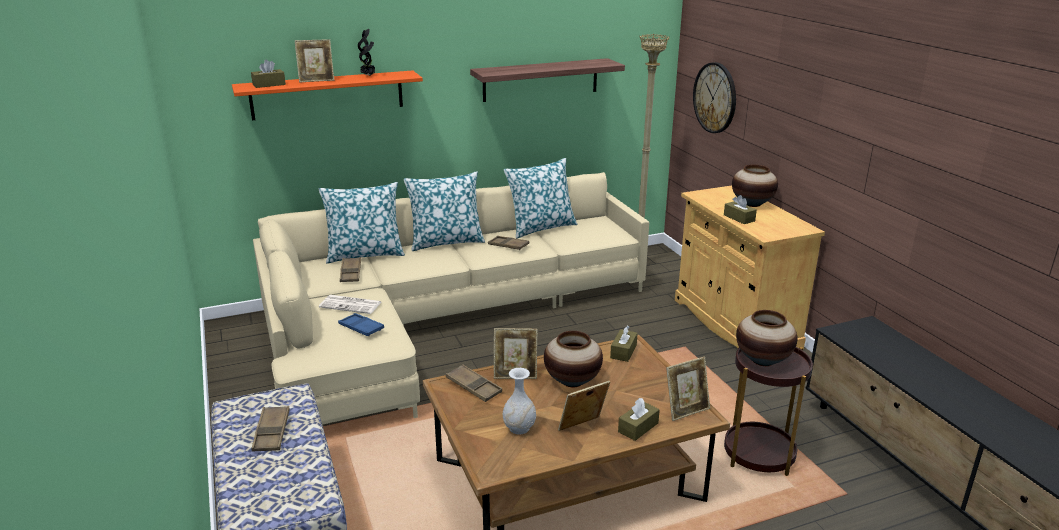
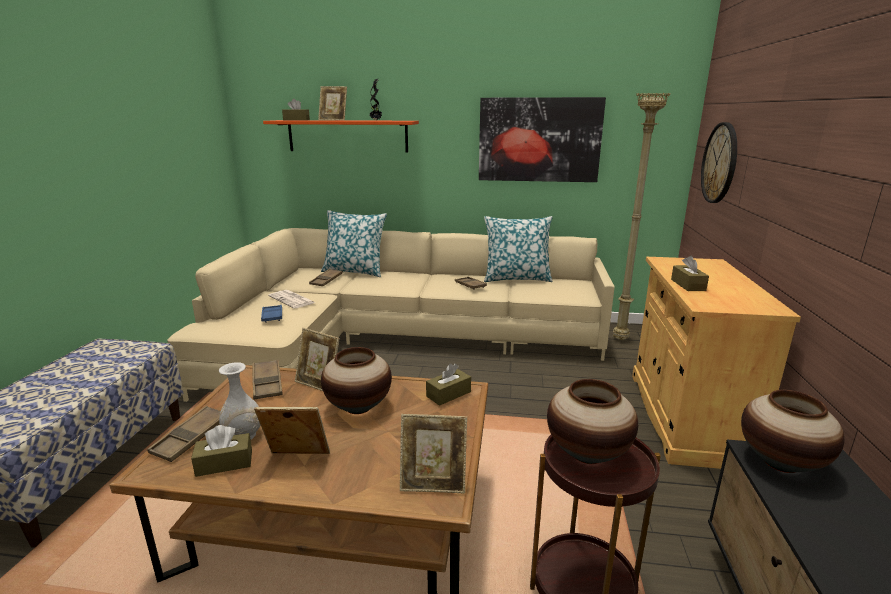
camera: 30 degrees right, 5 degrees down
(271, 432) = (85, 371): brown tray -> brown tray (191, 437)
(446, 242) = (424, 274): pillow -> none
(540, 80) = (539, 140): shelf -> picture
(638, 427) = (351, 483): brown tissue box -> brown tissue box (224, 463)
(752, 204) = (722, 276): vase -> vase (781, 463)

